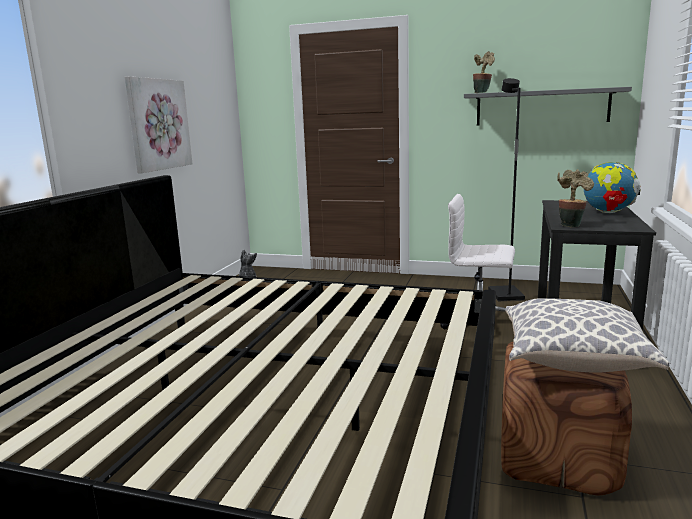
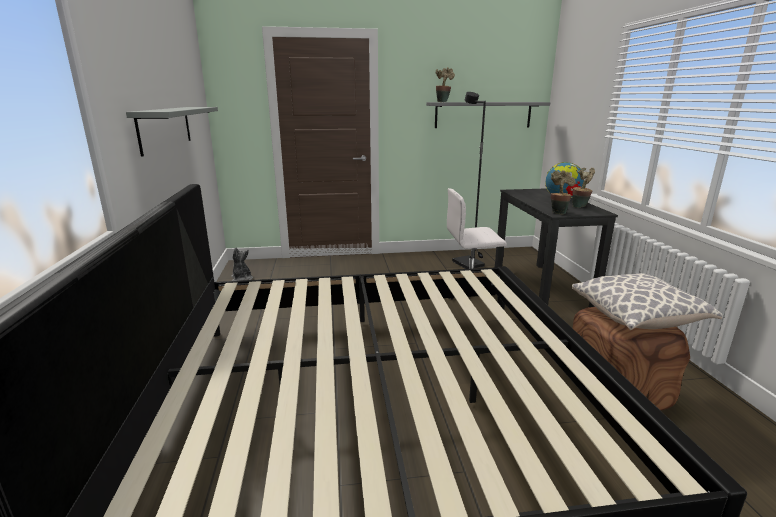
camera: 25 degrees left, 5 degrees up
(158, 124) = (165, 128): picture -> grey shelf
(617, 221) = (580, 206): none -> potted plant

